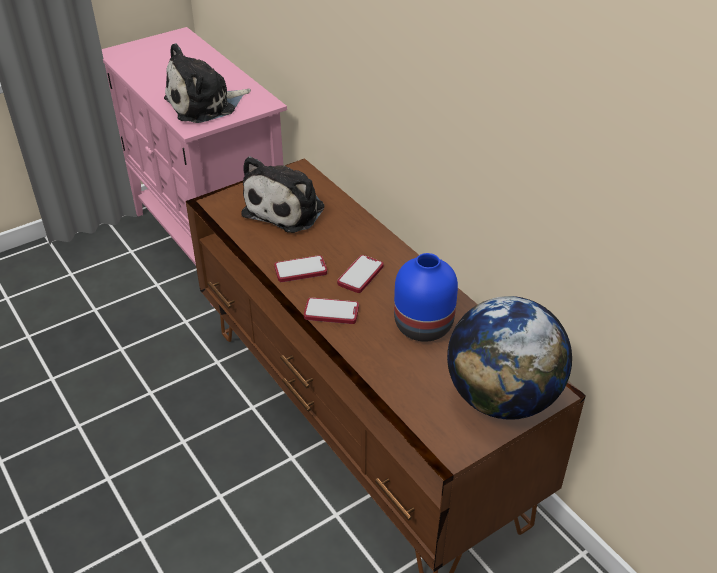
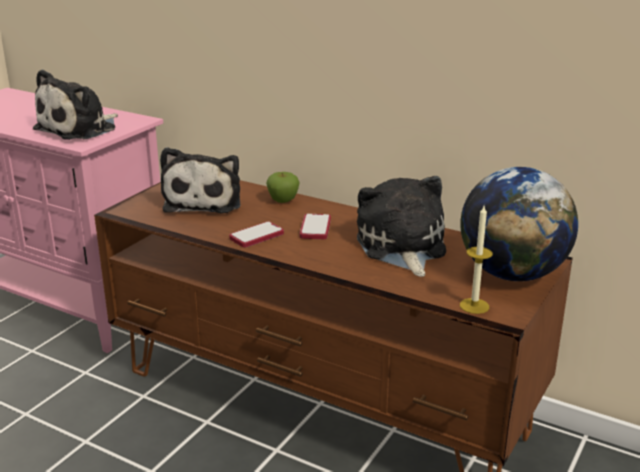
camera: 25 degrees left, 15 degrees down
(331, 312) = (313, 256): phone -> none
(357, 228) = (283, 201): none -> apple
(422, 326) = (401, 247): blue vase -> plush toy
(430, 427) = (474, 306): none -> candle

